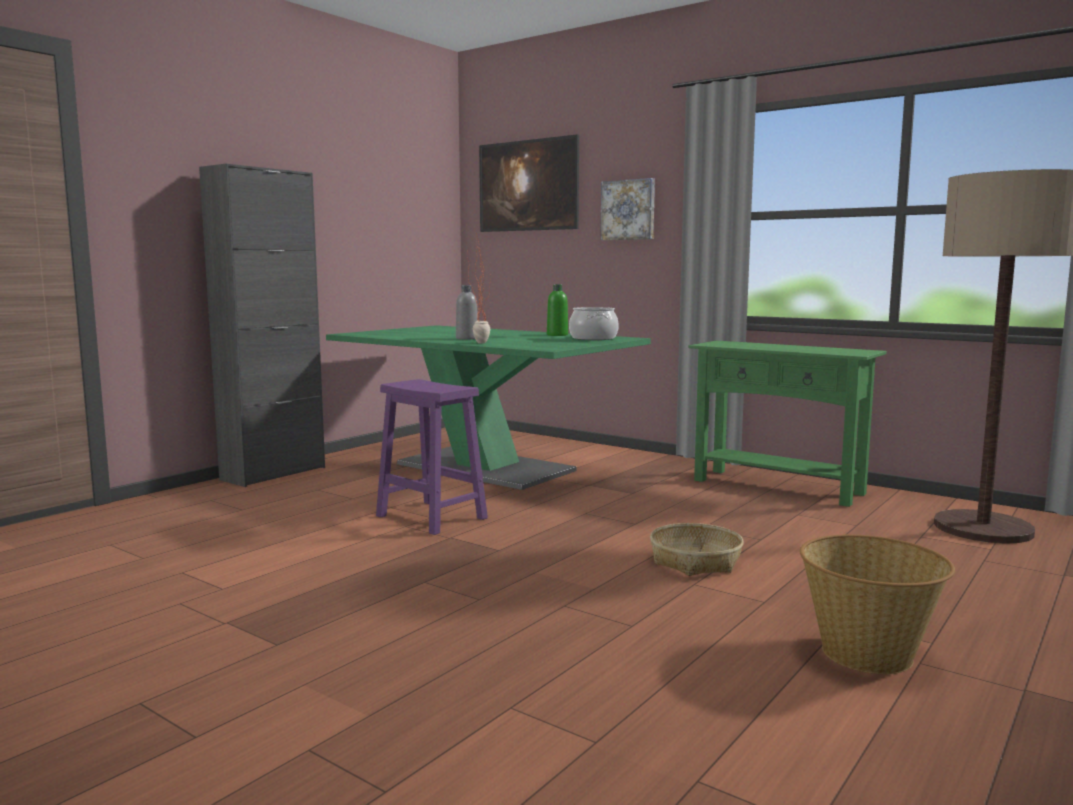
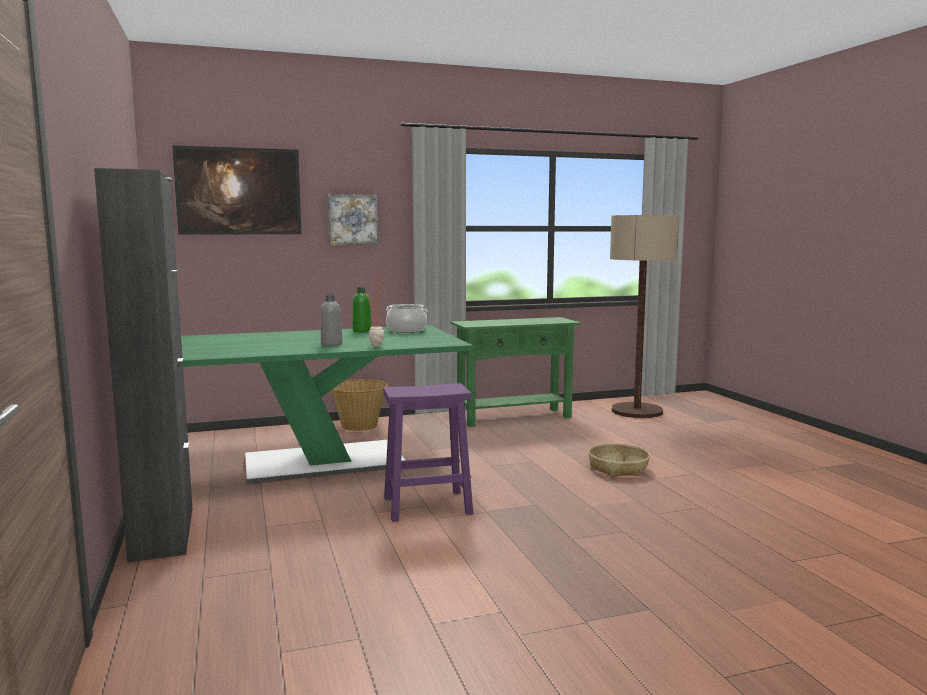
camera: 55 degrees left, 0 degrees up
(868, 653) = (771, 476): basket -> basket (359, 425)

